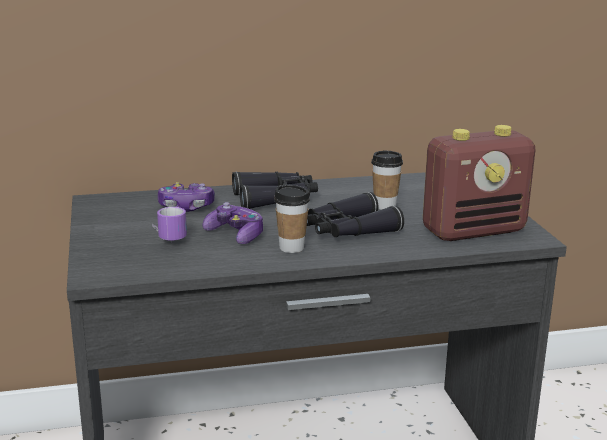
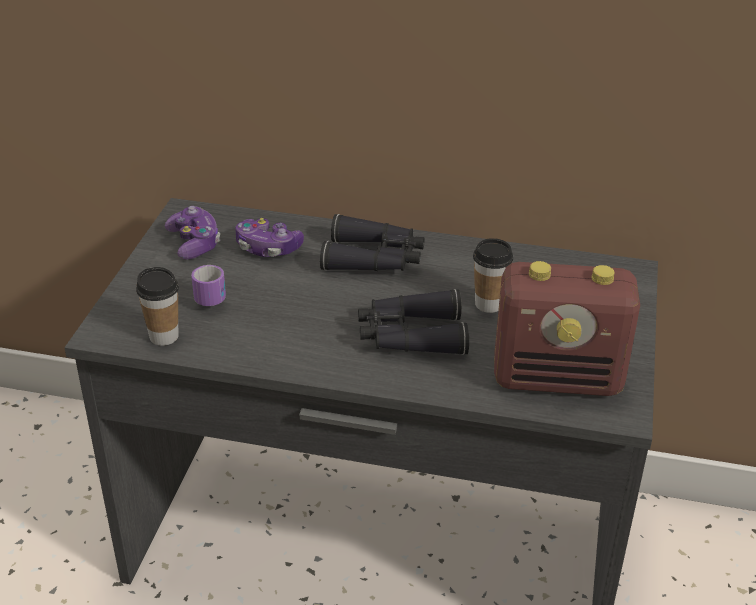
camera: 25 degrees right, 15 degrees up
(235, 235) = (284, 309): game controller -> game controller (194, 243)
(291, 248) = (325, 347): cup -> cup (164, 336)

